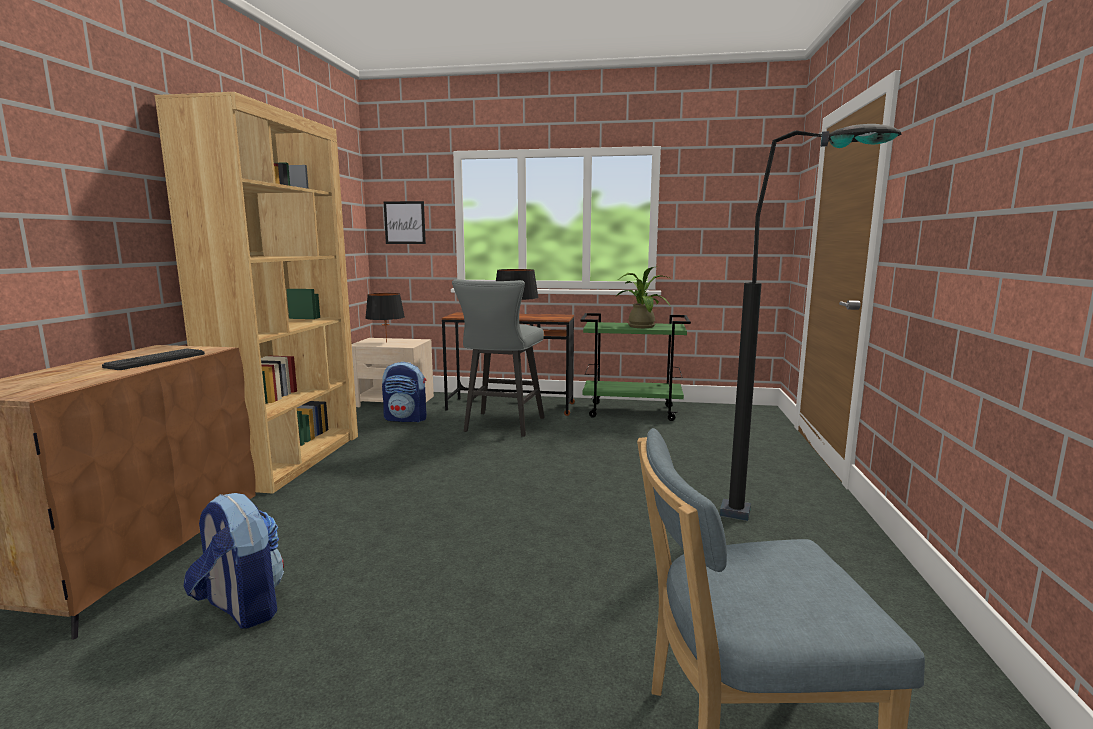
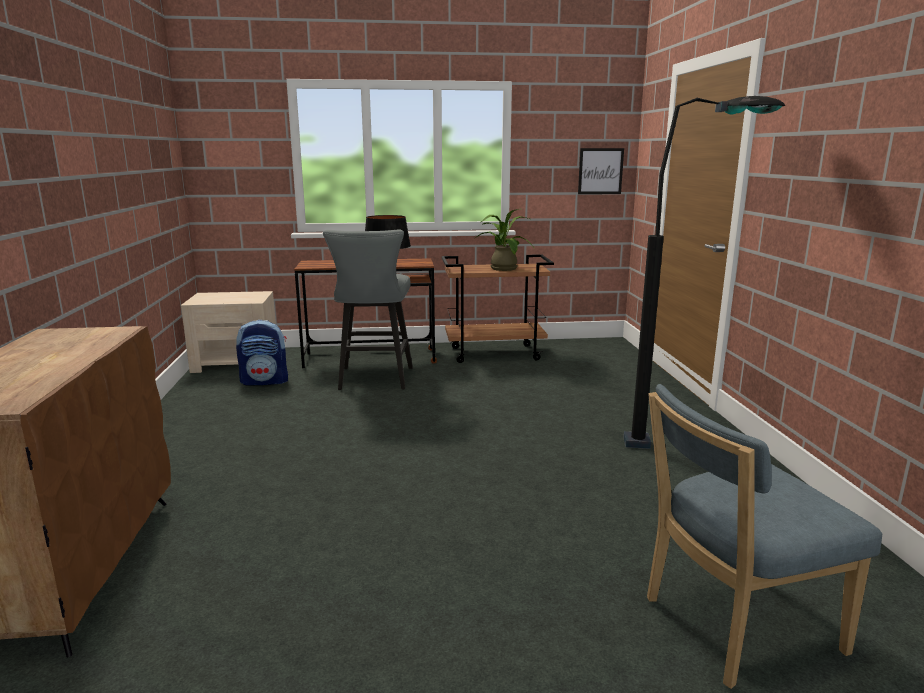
camera: 15 degrees left, 5 degrees up
(156, 360) = (78, 350): keyboard -> none
(241, 608) = (232, 596): backpack -> none
(291, 459) = (165, 439): brown bookcase -> none
(386, 342) = (225, 297): black table lamp -> none
(404, 222) = (231, 160): picture -> picture (600, 171)
(632, 411) = (495, 353): green cart -> brown cart

